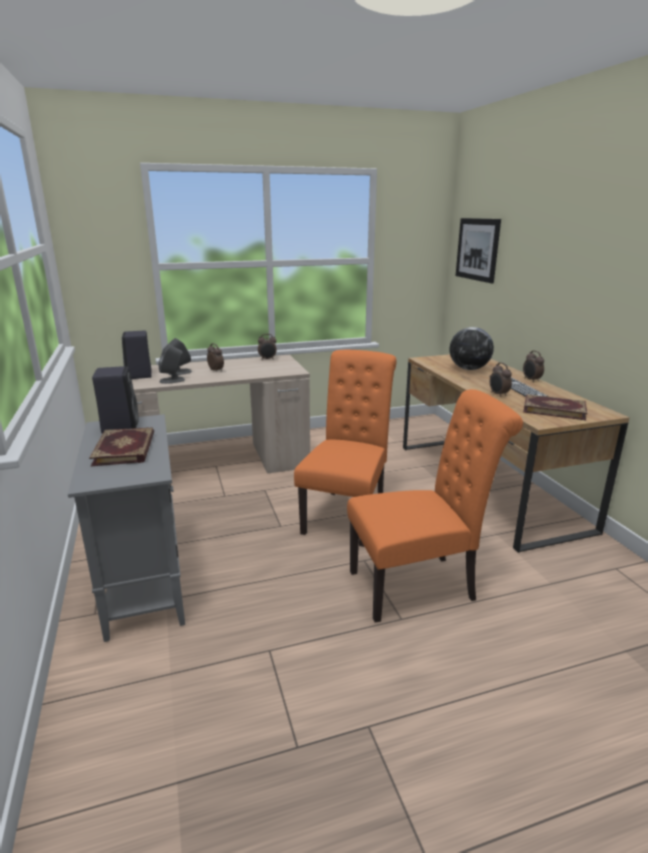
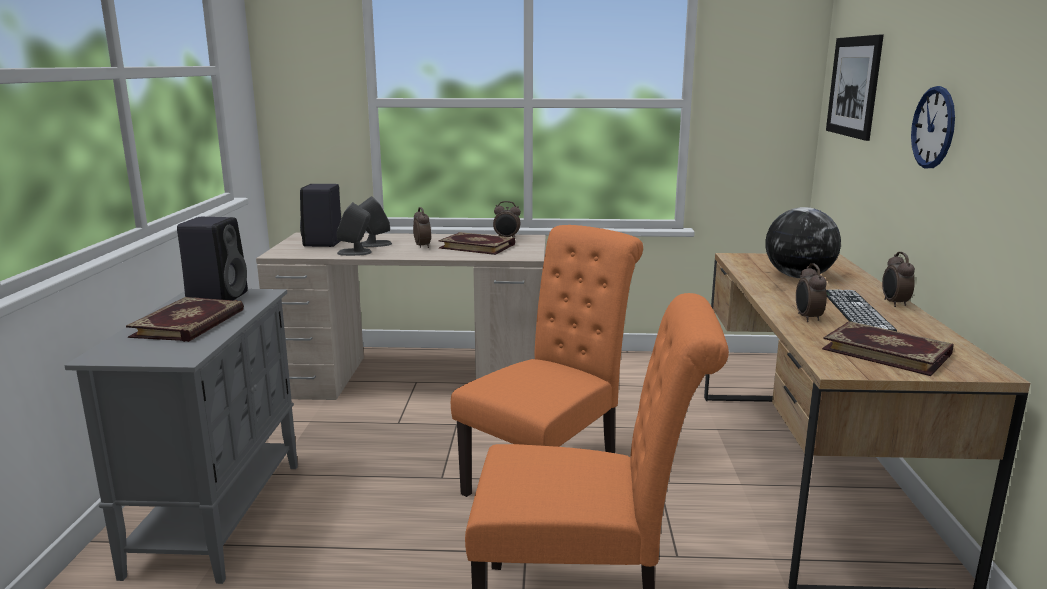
camera: 20 degrees right, 5 degrees down
(254, 367) = (477, 246): none -> book
(546, 277) = (933, 127): none -> wall clock

